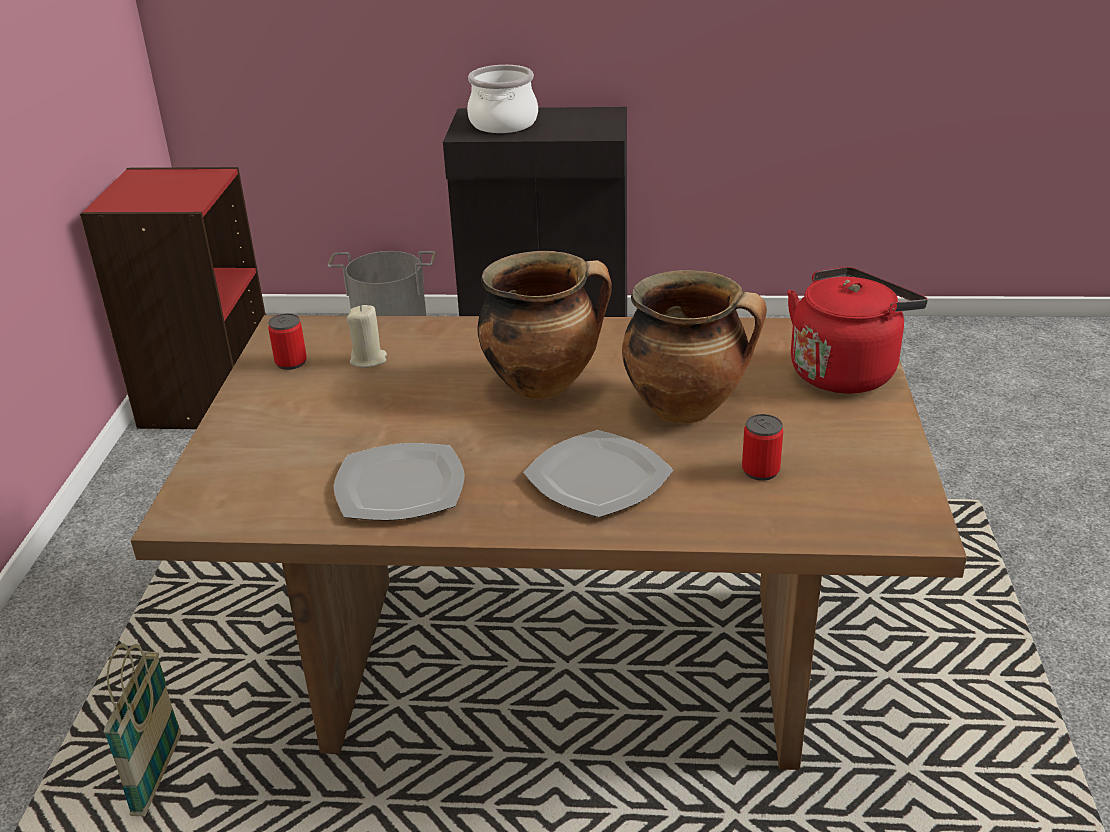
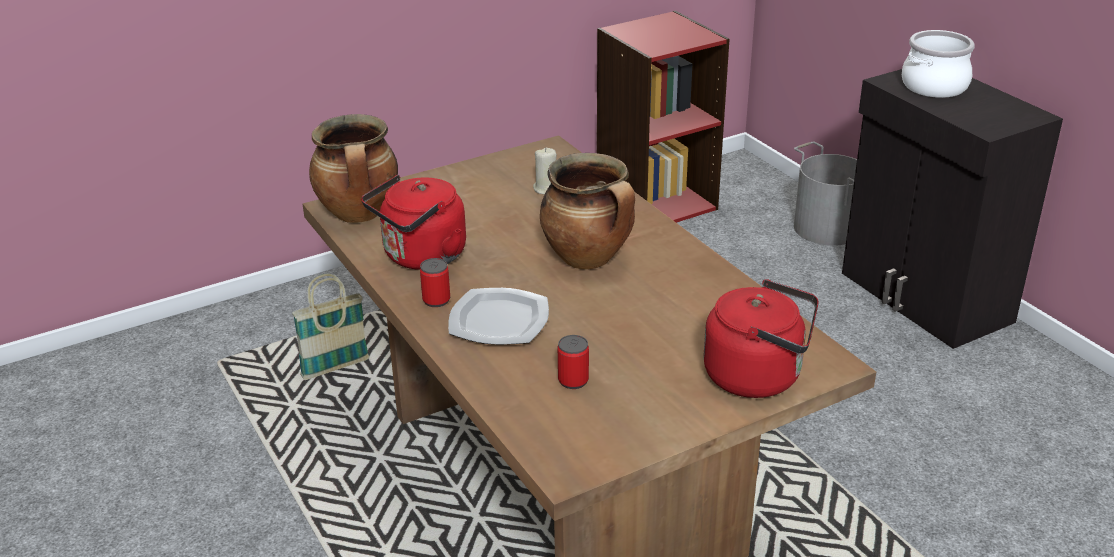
camera: 55 degrees right, 0 degrees up
(291, 362) = (514, 167): can -> can (436, 300)
(399, 487) = (421, 257): plate -> red kettle
(687, 408) = (622, 324): cooking pot -> cooking pot (359, 214)

